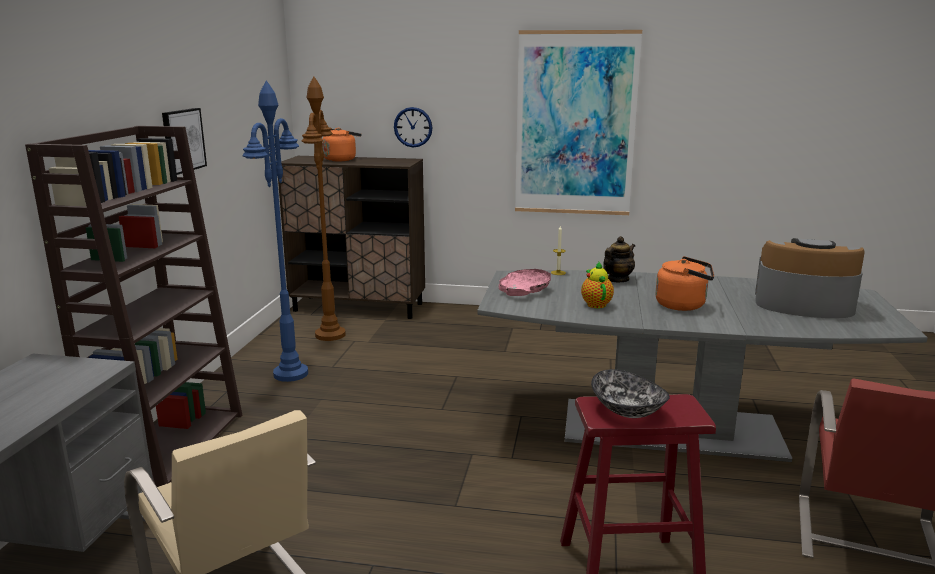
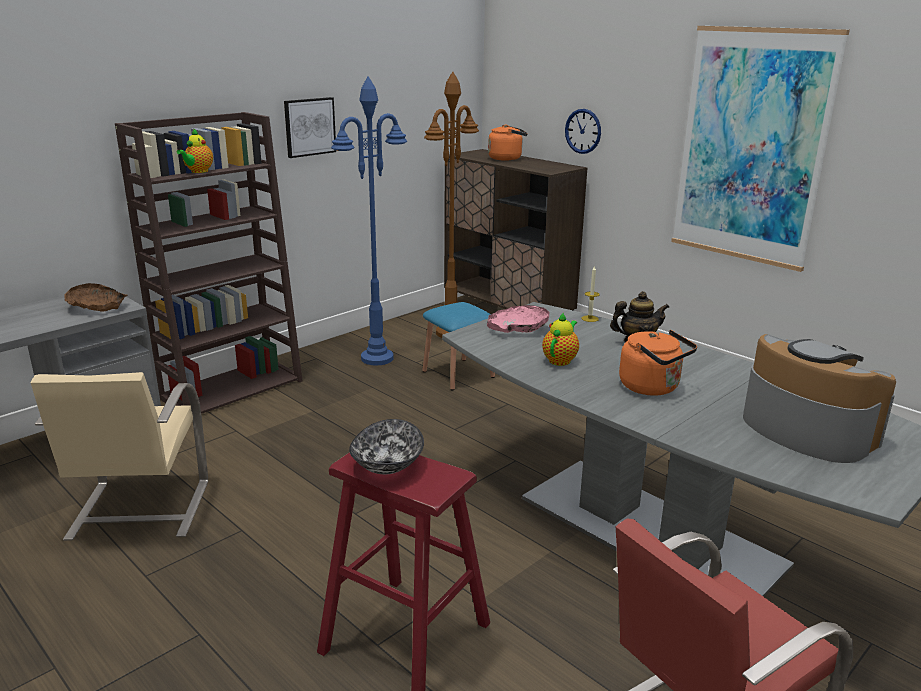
camera: 35 degrees right, 5 degrees up
(68, 376) = (97, 307): none -> brown bowl
(129, 194) = (197, 171): none -> teapot
(383, 365) = (458, 374): none -> blue stool

